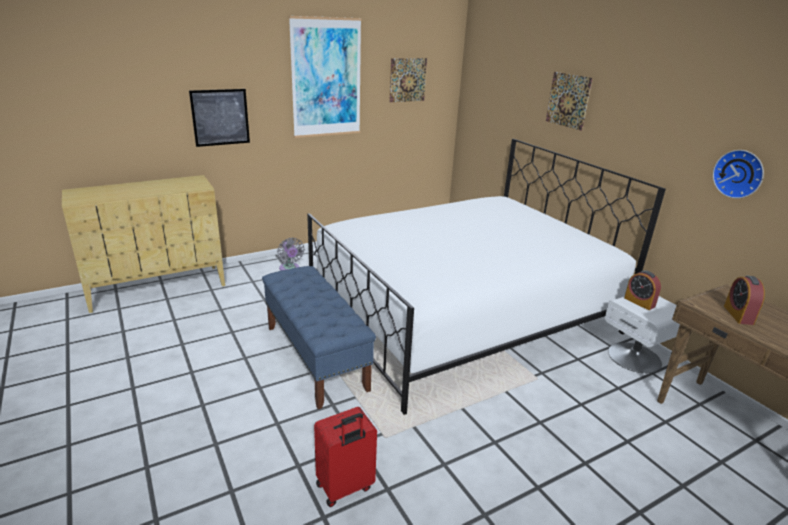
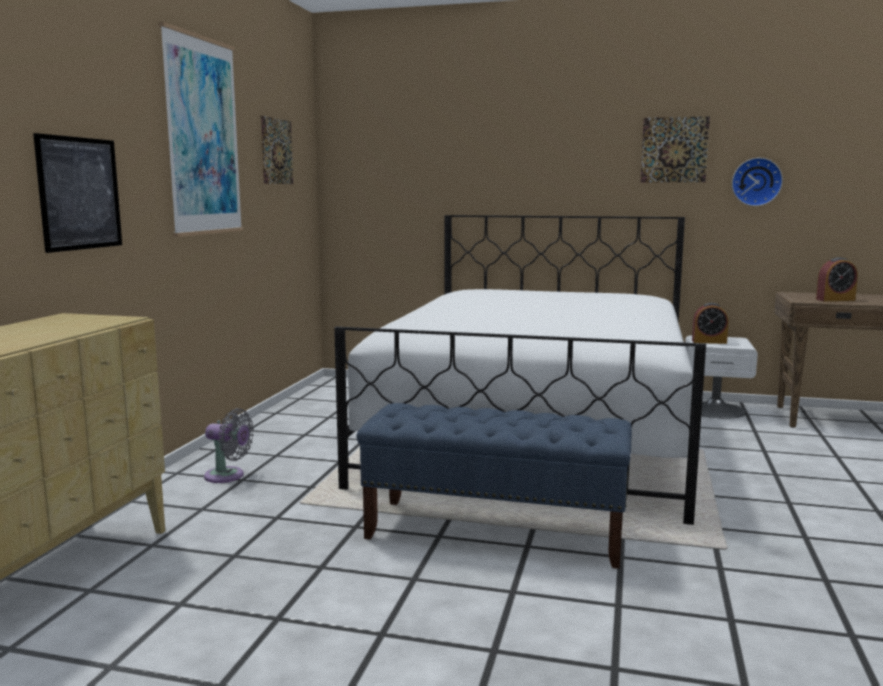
camera: 45 degrees left, 15 degrees down
(345, 487) = (803, 603): red suitcase -> none
(568, 100) = (524, 151): picture -> picture (674, 150)
(738, 315) = (835, 300): alarm clock -> alarm clock turned 60 degrees counterclockwise

